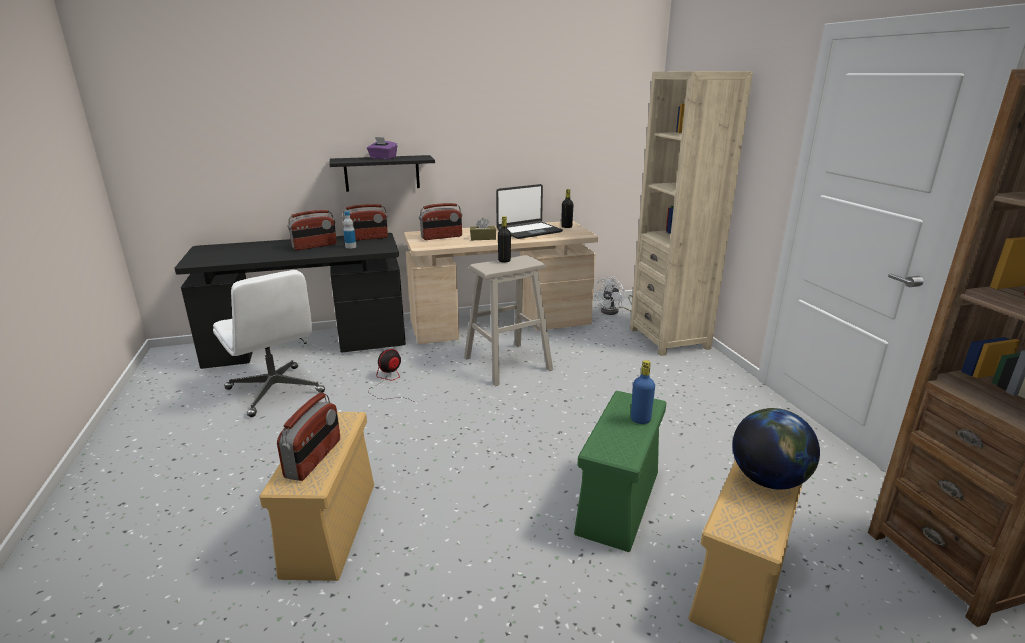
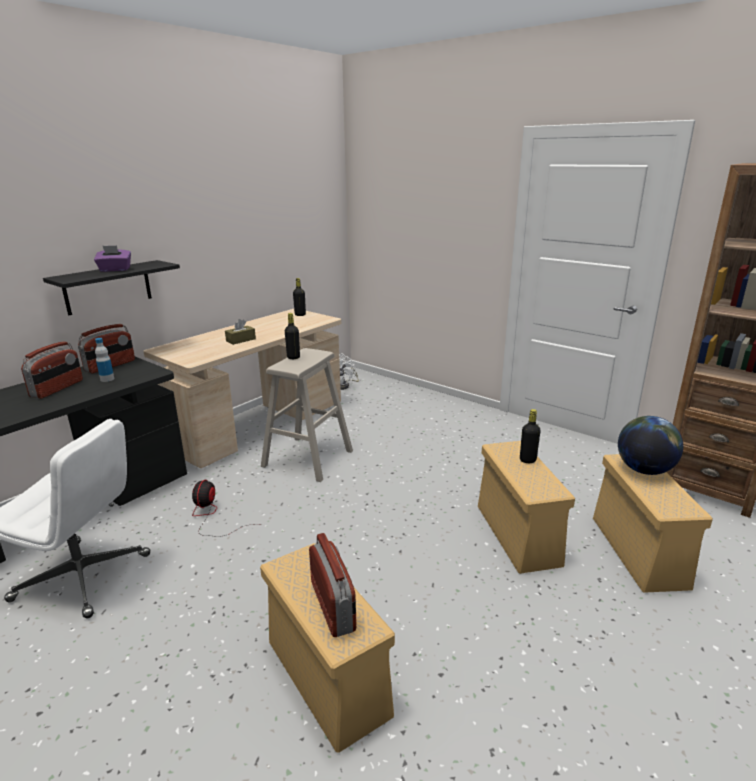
camera: 35 degrees left, 0 degrees up
(442, 237) = (196, 347): radio -> none
(529, 231) = (273, 325): laptop -> none
(618, 503) = (518, 536): green storage box -> beige storage box
(640, 419) = (527, 460): blue bottle -> black bottle
(669, 338) = (410, 396): beige bookcase -> none

